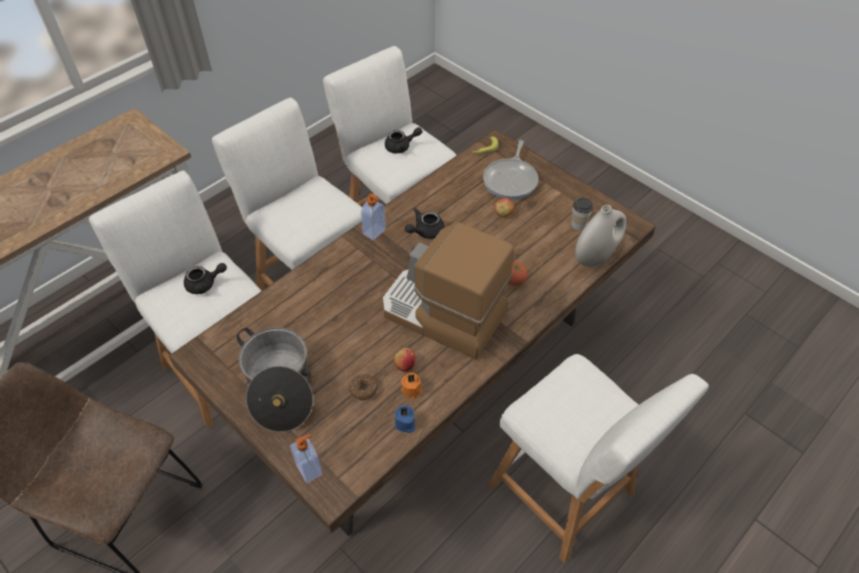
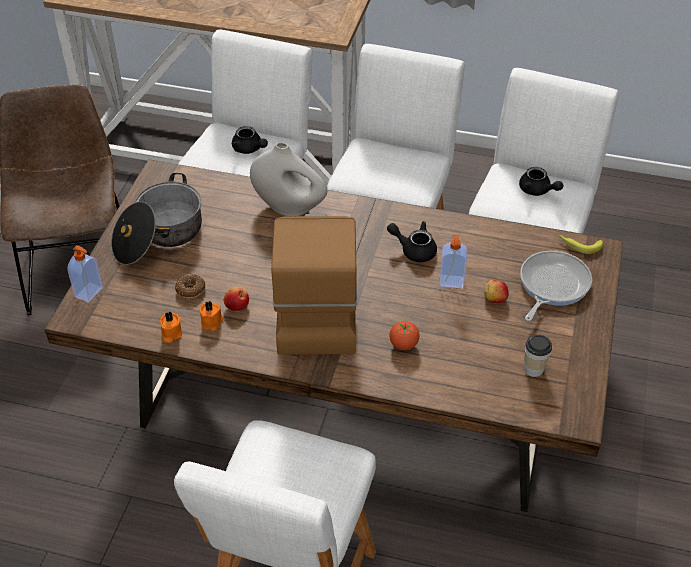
camera: 60 degrees right, 5 degrees down
(375, 232) = (382, 215): soap dispenser -> soap dispenser (451, 282)
(405, 424) = (171, 334): blue candle -> orange candle
(511, 180) = (552, 285): frying pan -> frying pan turned 135 degrees clockwise
(595, 256) = (498, 401): white vase -> white vase (289, 208)

